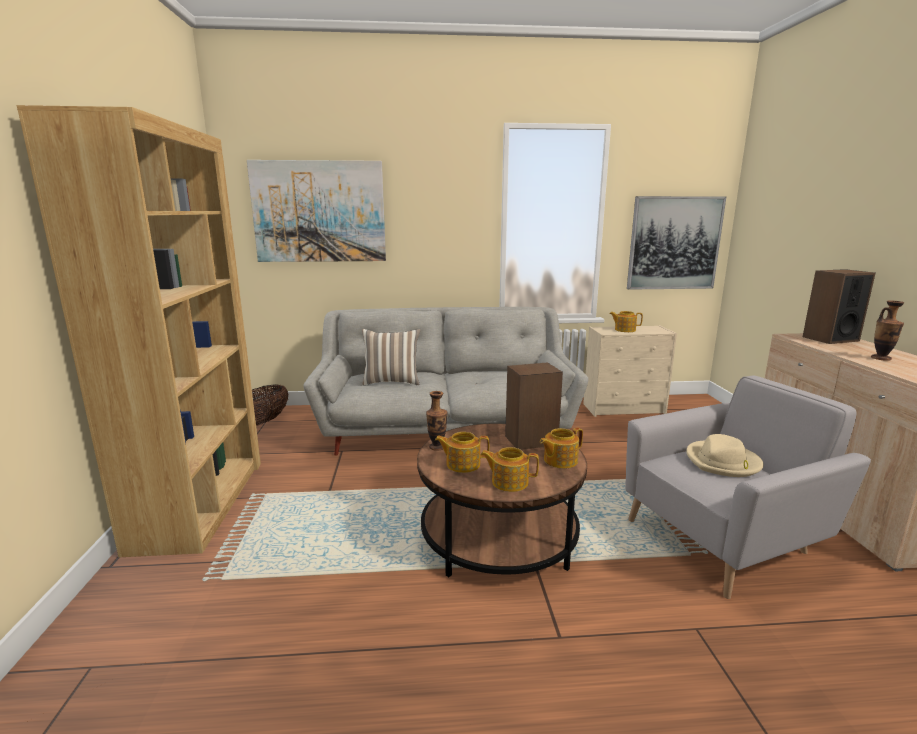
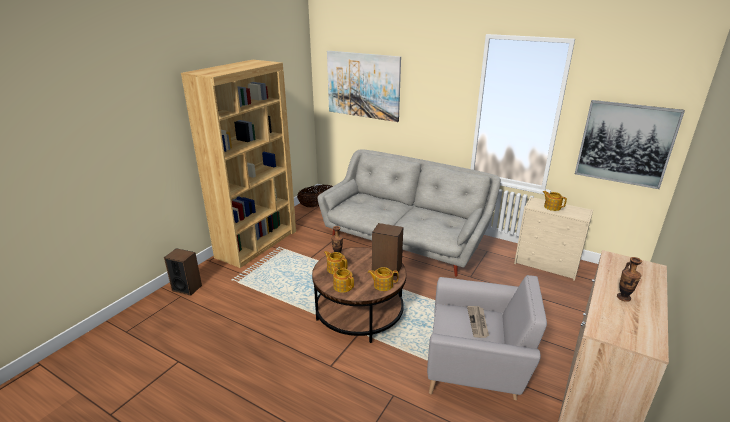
camera: 35 degrees right, 10 degrees up
(392, 381) = (370, 204): pillow -> none
(723, 462) = (478, 322): beige hat -> newspaper
(830, 339) = (637, 269): speaker -> speaker (187, 288)

